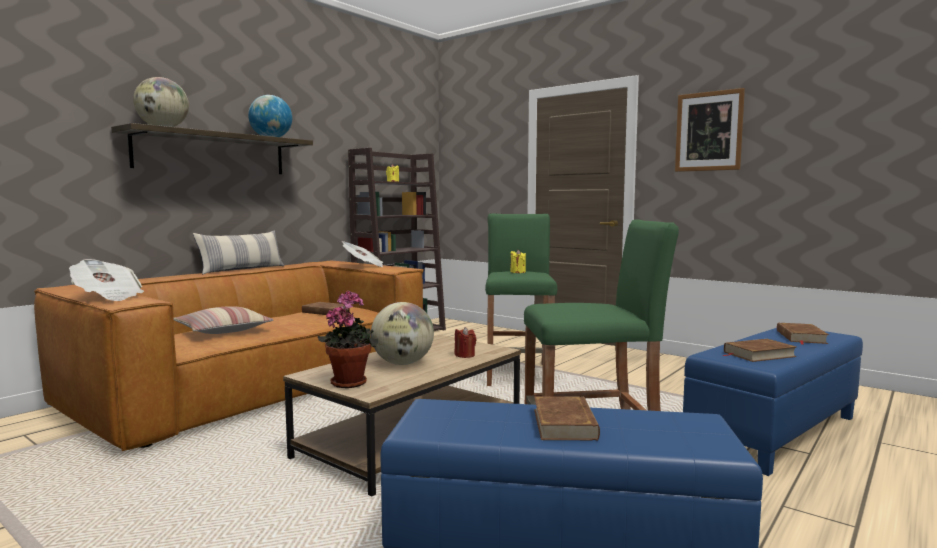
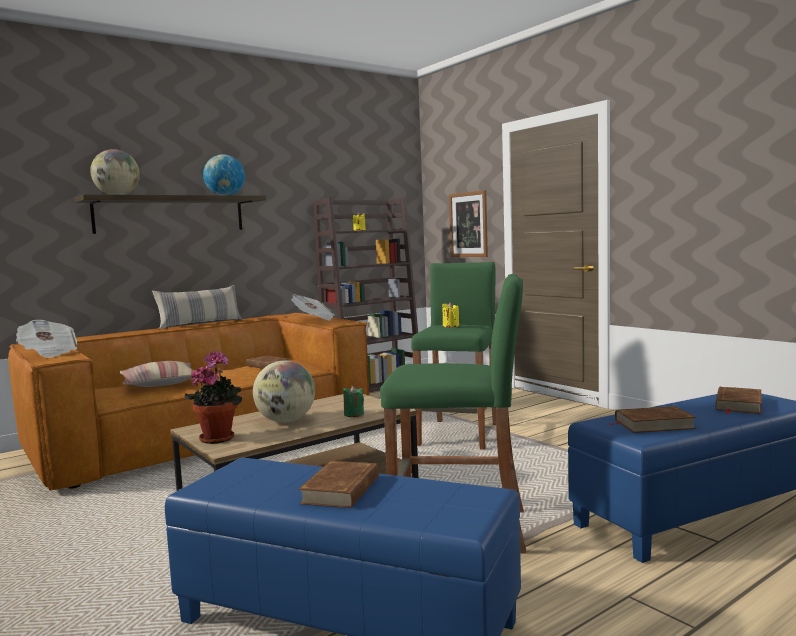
camera: 15 degrees right, 0 degrees up
(464, 355) = (354, 414): red candle -> green candle
(708, 131) = (684, 159): picture -> picture (468, 224)

